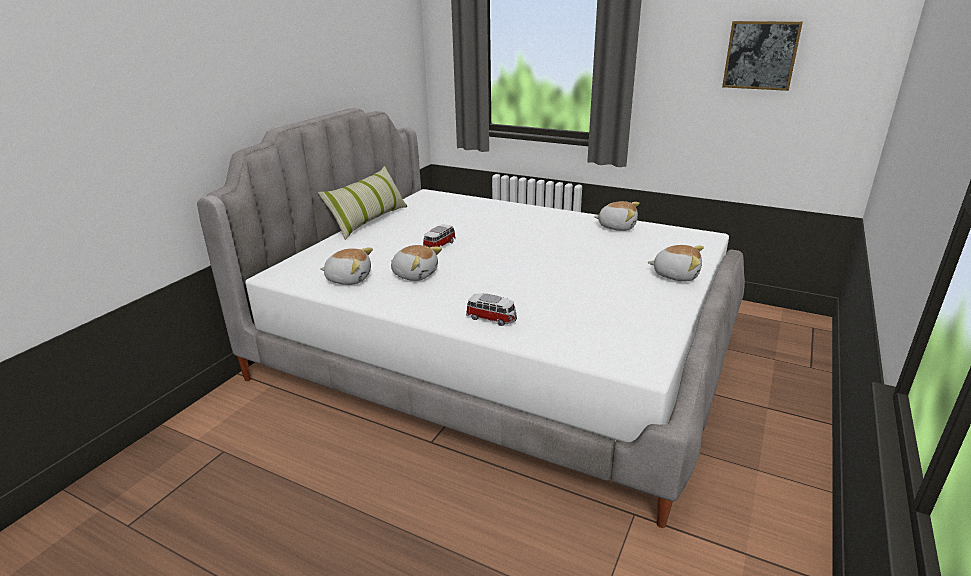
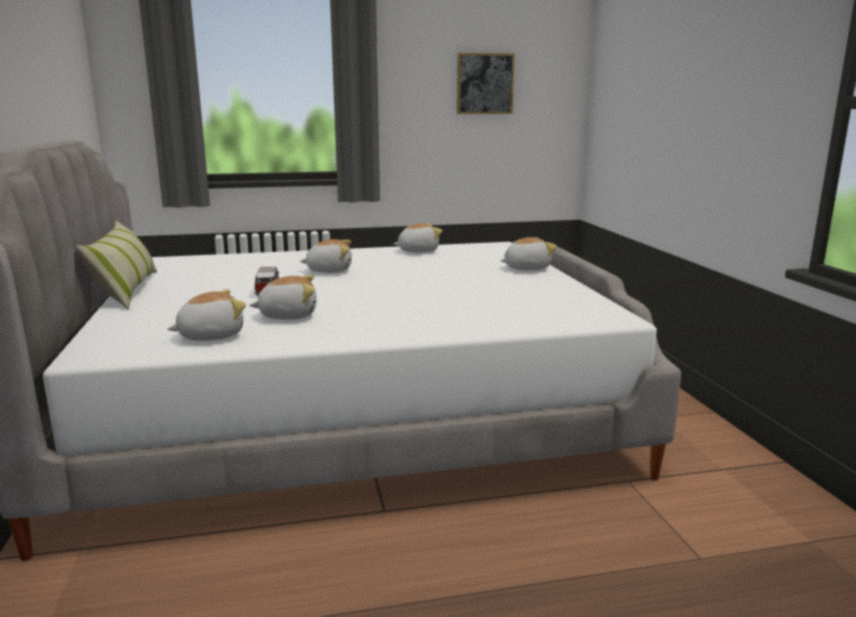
camera: 40 degrees left, 10 degrees down
(492, 319) = (440, 324): toy car -> none
(512, 233) = (329, 270): none -> plush toy

